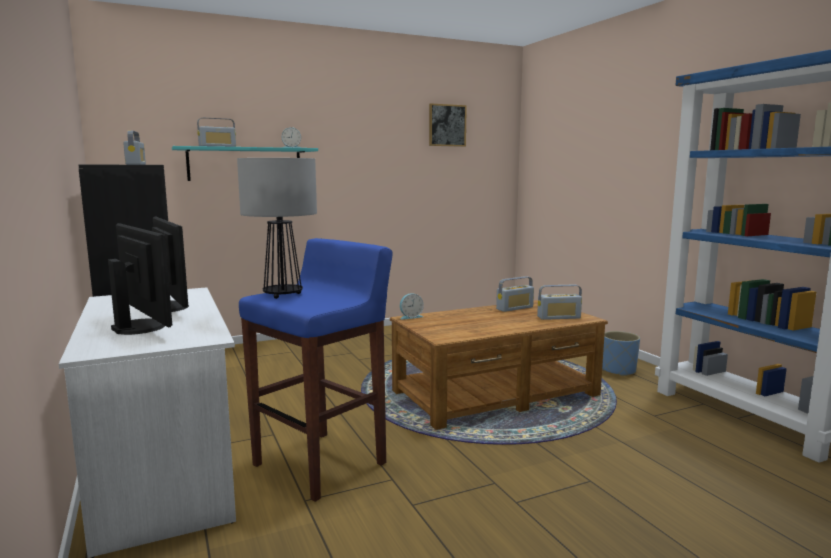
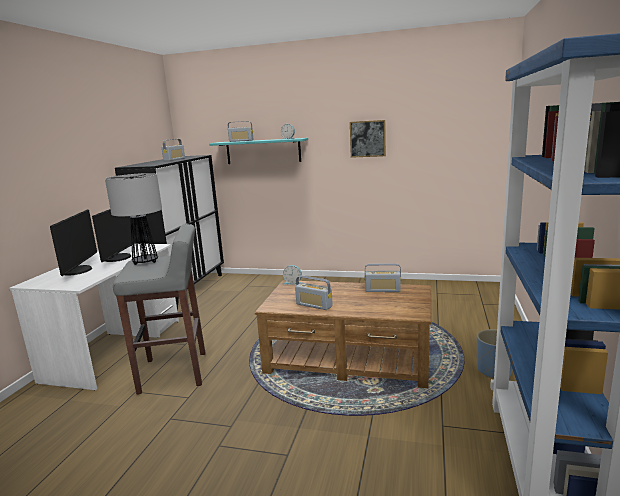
camera: 40 degrees right, 5 degrees up
(321, 464) = (175, 372): blue stool -> grey stool
(447, 125) = (430, 108): picture -> picture (367, 138)
(559, 317) = (395, 308): radio -> radio (314, 305)

